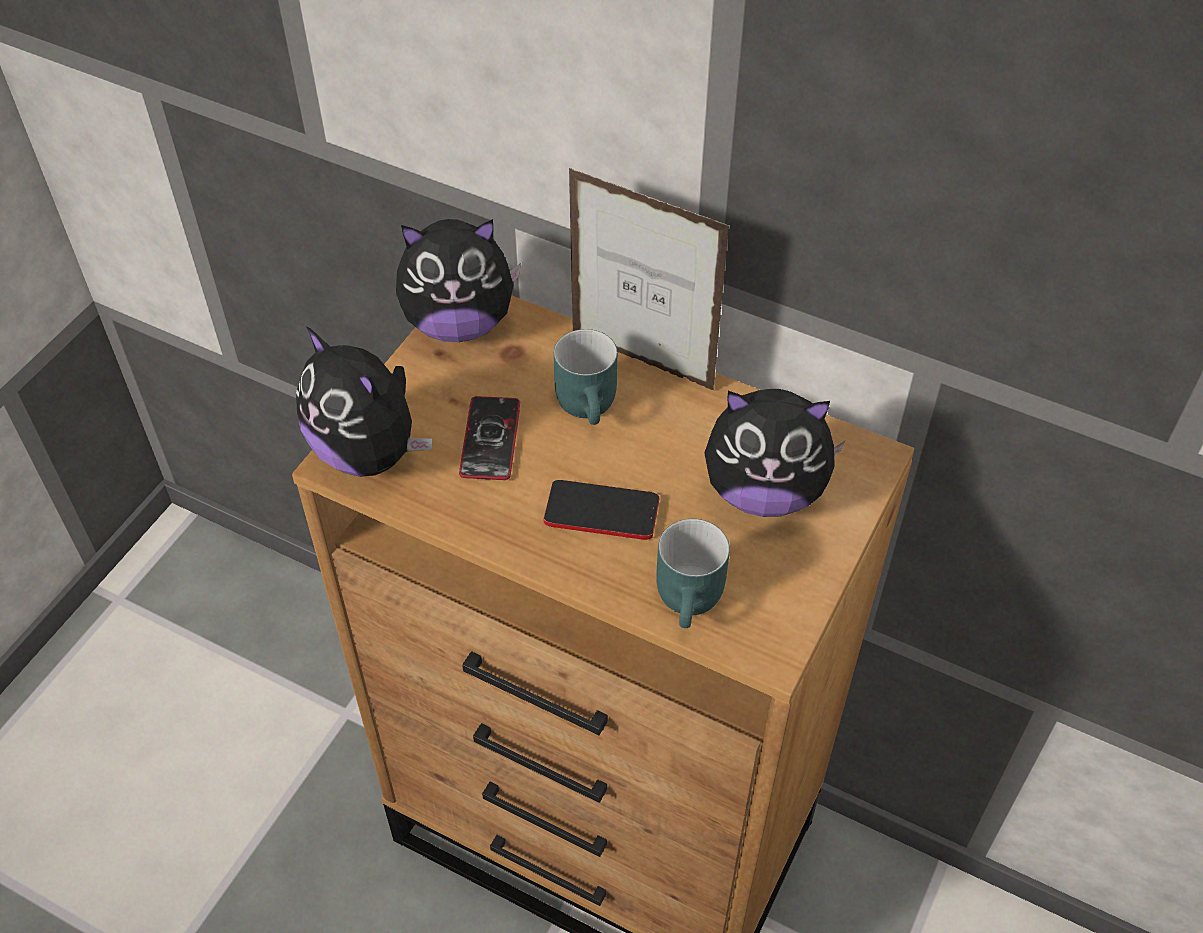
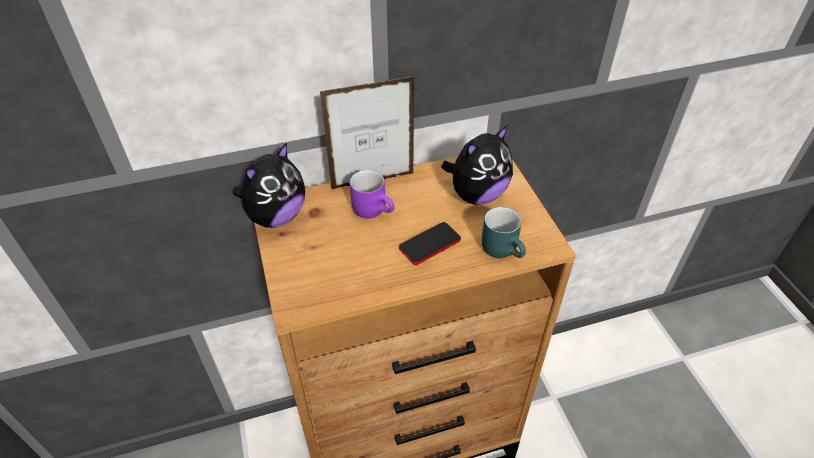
camera: 45 degrees left, 5 degrees down
(369, 451) = (302, 293): plush toy -> none
(490, 439) = (349, 250): phone -> none
(592, 406) = (374, 209): turquoise mug -> purple mug

